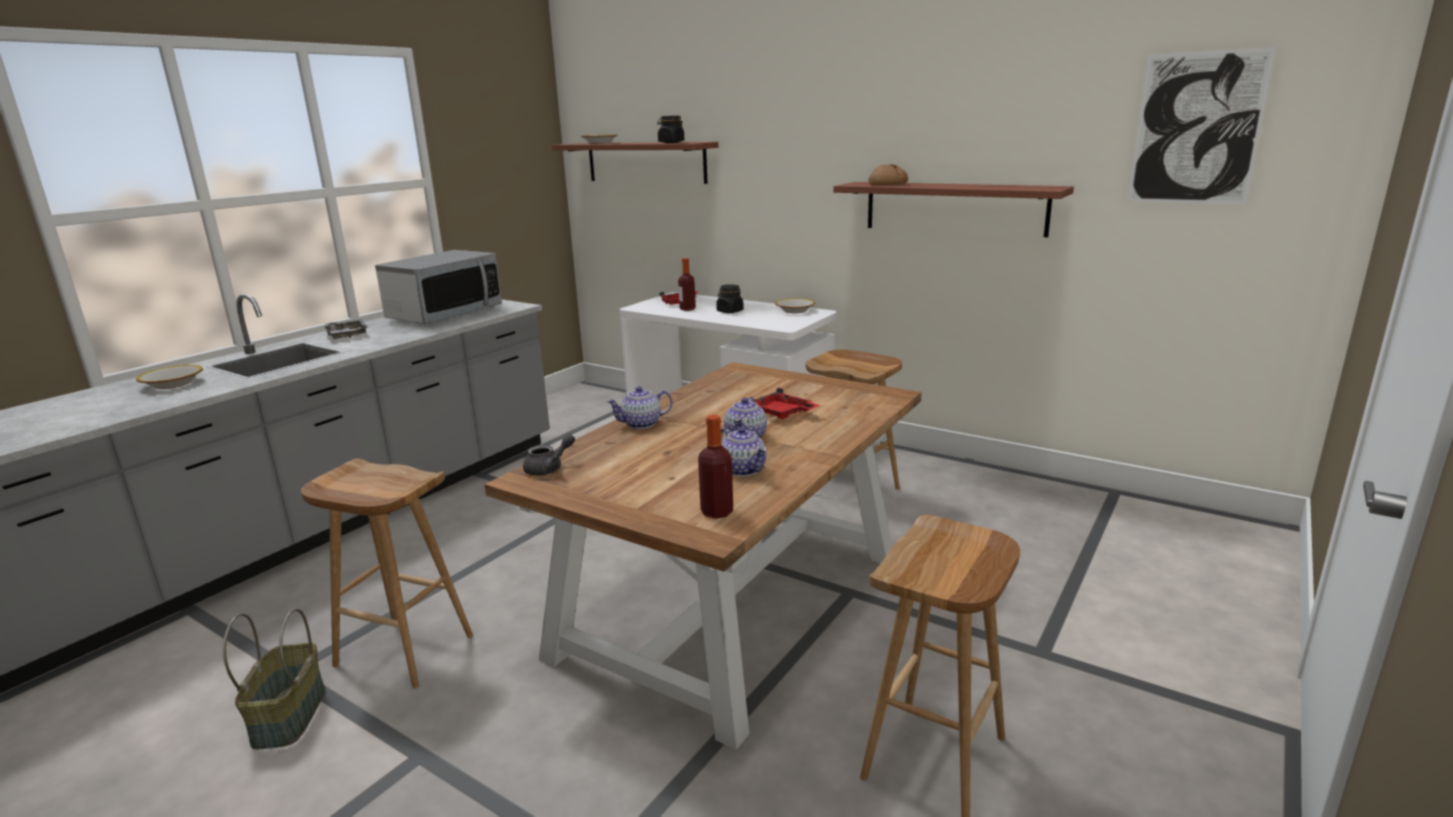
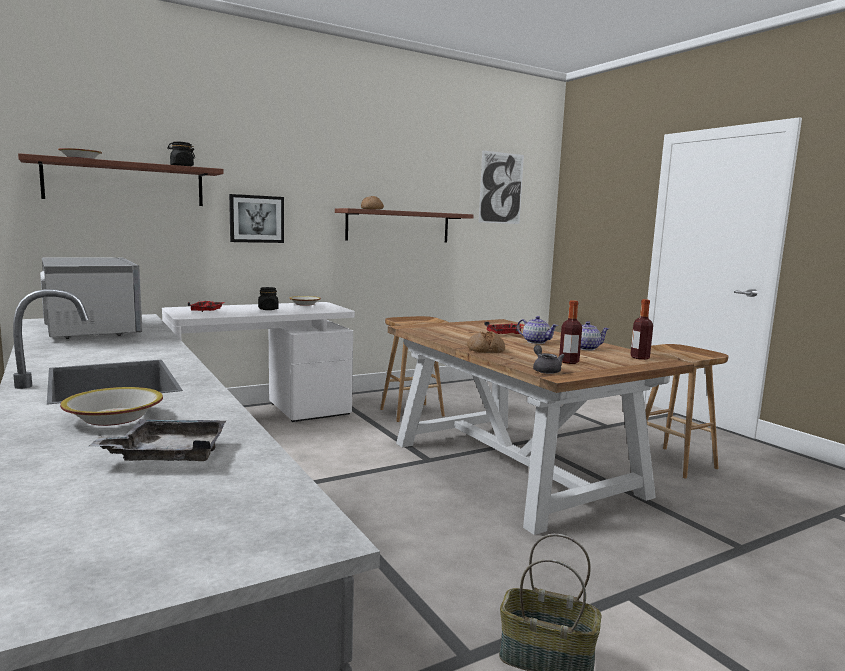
camera: 65 degrees left, 10 degrees down
(346, 335) = (74, 355): grey tray -> grey tray (168, 455)
(402, 651) = (477, 590): brown stool -> none
(642, 424) = (485, 350): teapot -> bread
(687, 309) = (232, 312): bottle -> bottle (568, 362)
(760, 198) = (256, 219): none -> picture

